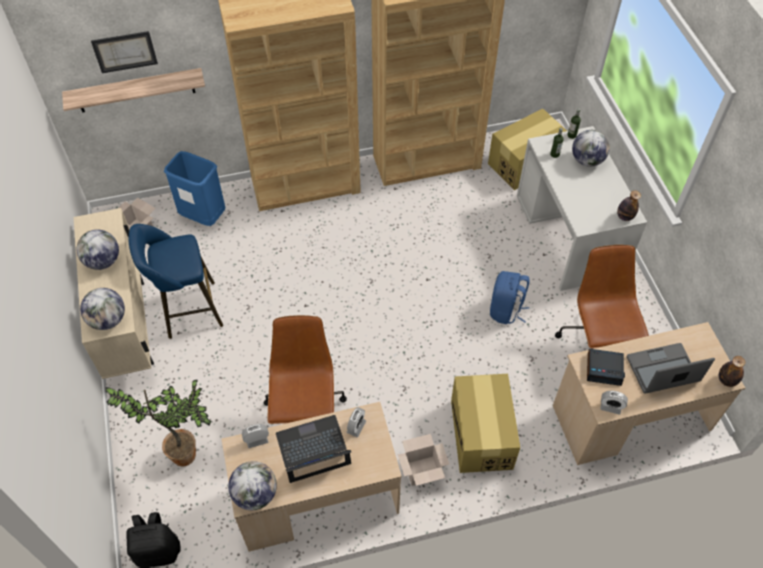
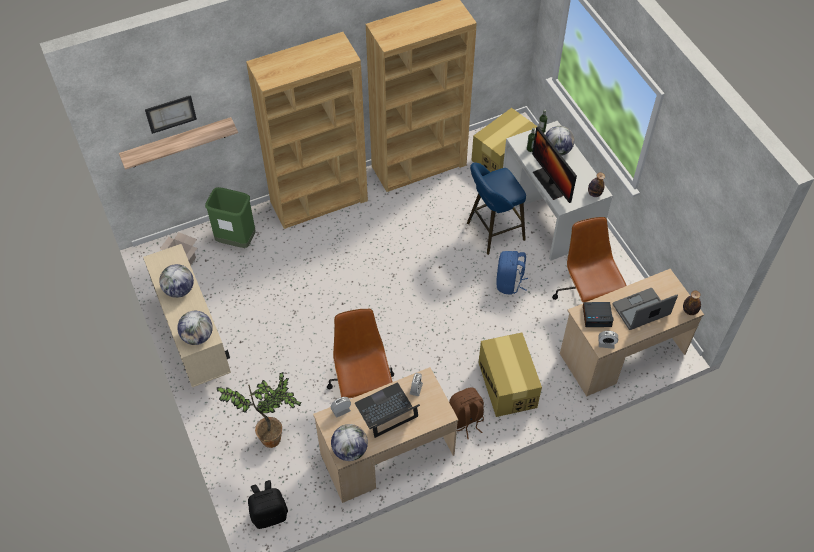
camera: 10 degrees left, 0 degrees up
(187, 311) = (243, 322): blue stool -> blue stool (492, 232)
(203, 217) = (236, 240): blue trash can -> green trash can
(421, 471) = (465, 421): cardboard box -> brown backpack
(572, 196) = (550, 183): none -> monitor

